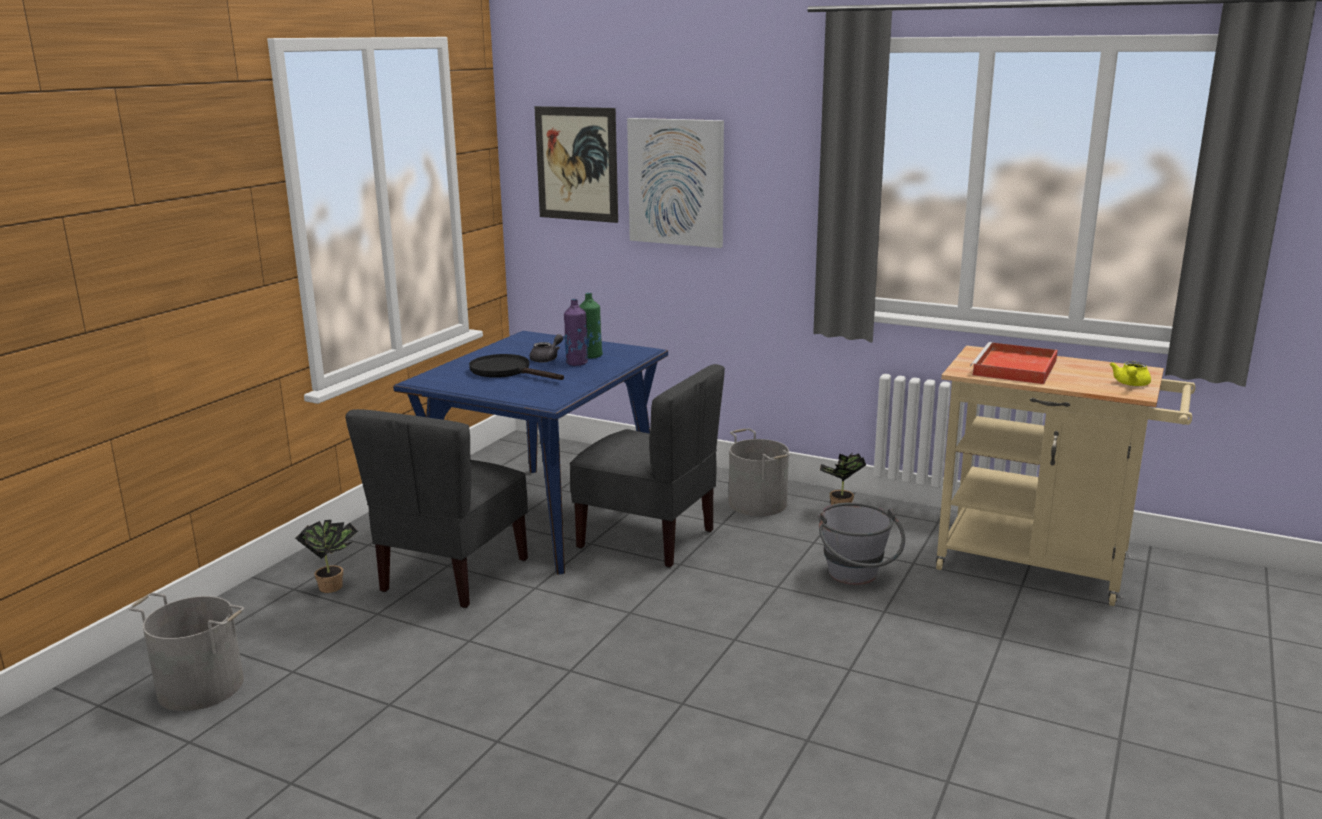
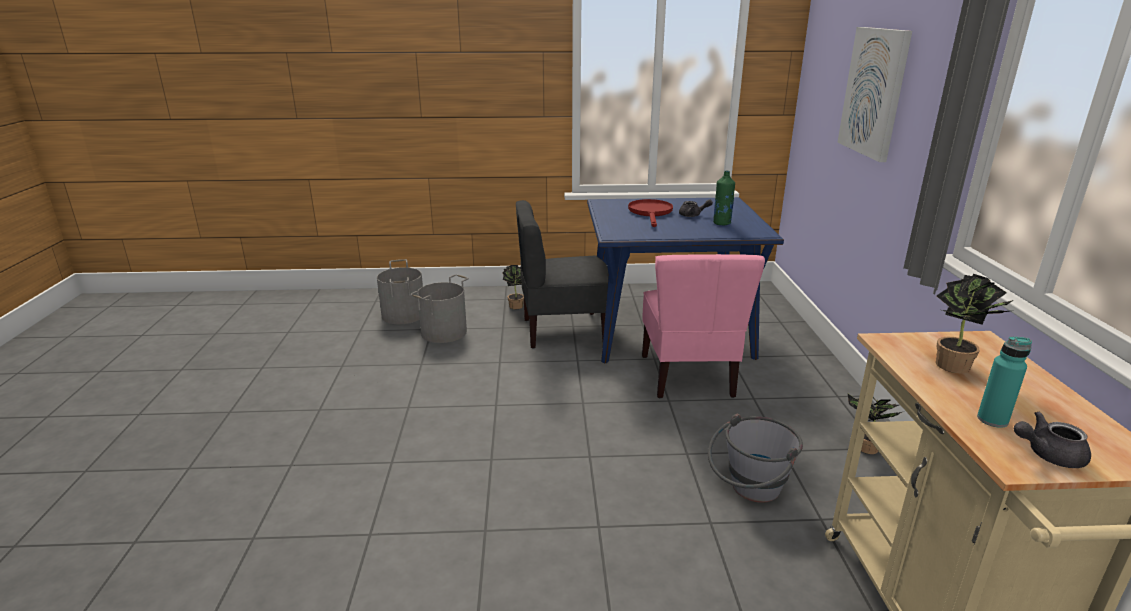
camera: 60 degrees right, 5 degrees up
(507, 371) = (651, 213): black frying pan -> red frying pan
(576, 164) = (831, 68): picture -> none
(577, 363) = (699, 223): purple bottle -> none
(648, 538) = (689, 376): grey chair -> pink chair
(758, 503) = (811, 404): grey bucket -> grey bucket (444, 332)
(1015, 368) = (957, 368): red tray -> potted plant
(1086, 382) = (992, 420): none -> turquoise bottle
(1130, 384) = (1047, 455): yellow teapot -> grey teapot

